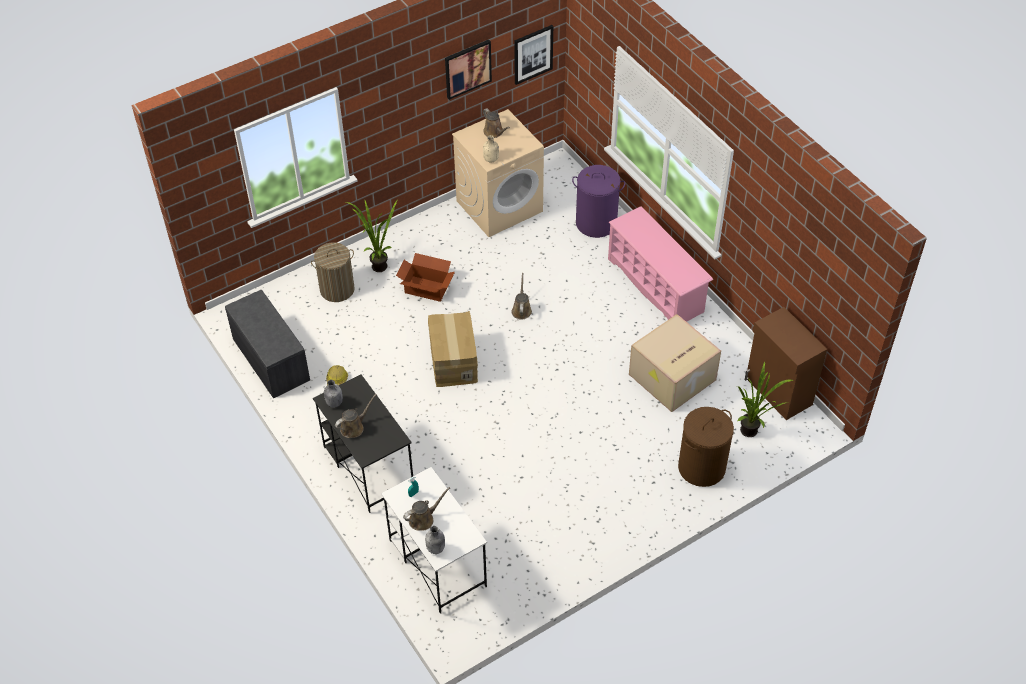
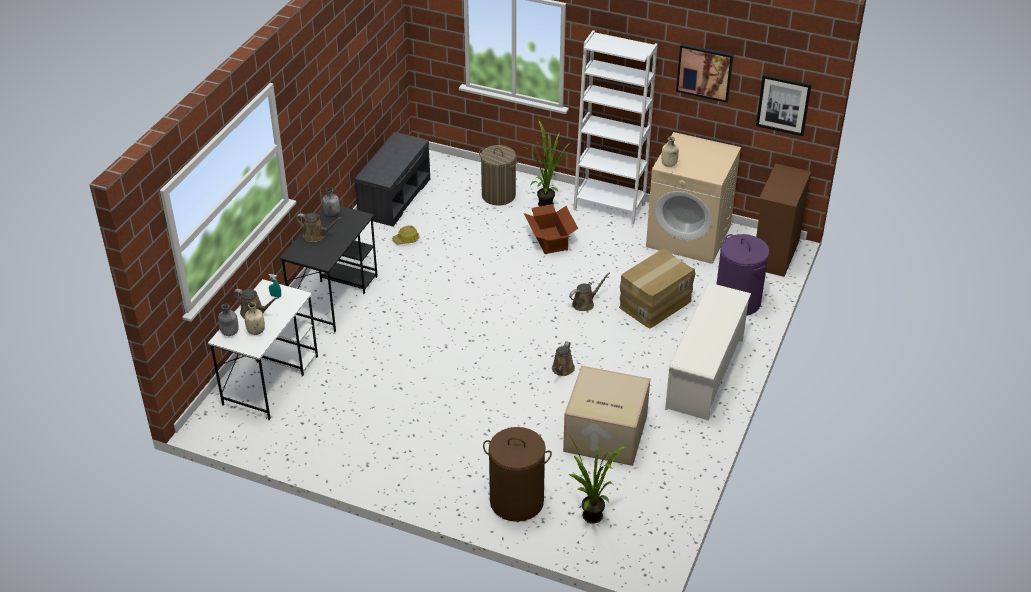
camera: 55 degrees right, 10 degrees down
(419, 230) = (609, 206): none -> white bookcase
(449, 528) = (256, 331): none -> beige bottle
(452, 361) = (487, 291): cardboard box -> cardboard box (654, 303)
(494, 132) = (703, 152): brown watering can -> brown watering can (562, 370)
(656, 286) = (705, 373): pink shoe rack -> white shoe rack
(778, 392) = (663, 518): brown cabinet -> brown cabinet (774, 254)

